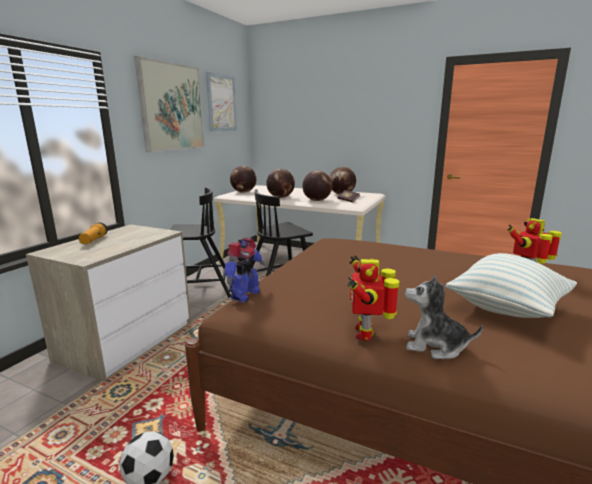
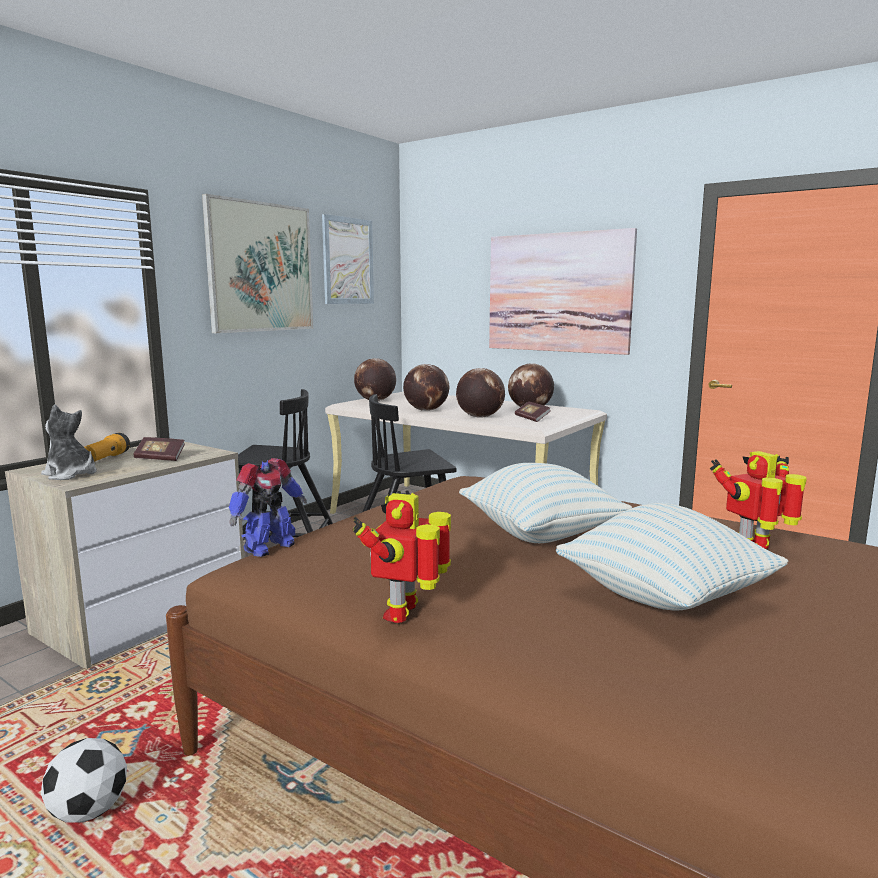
camera: 10 degrees right, 5 degrees down
(132, 238) = (160, 458): none -> book
(355, 123) = (558, 293): none -> picture
(405, 273) = (540, 534): none -> pillow
(435, 346) = (497, 641): plush toy -> plush toy (71, 474)

